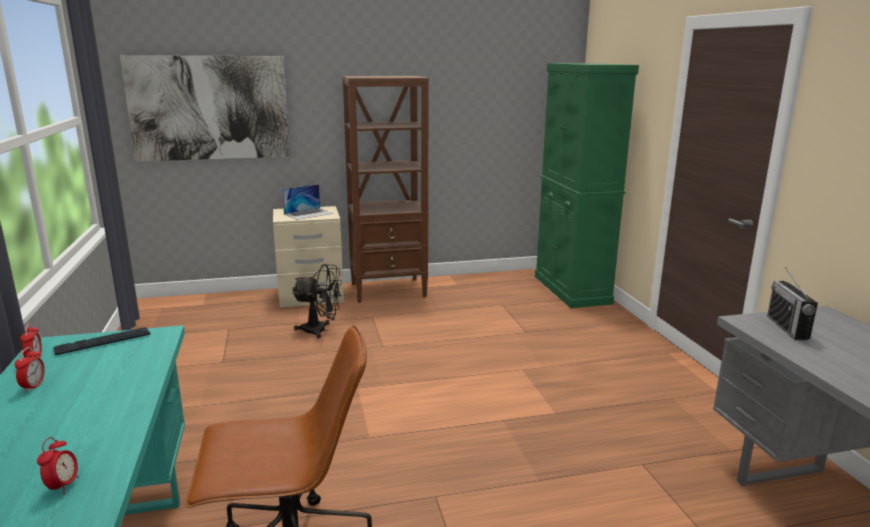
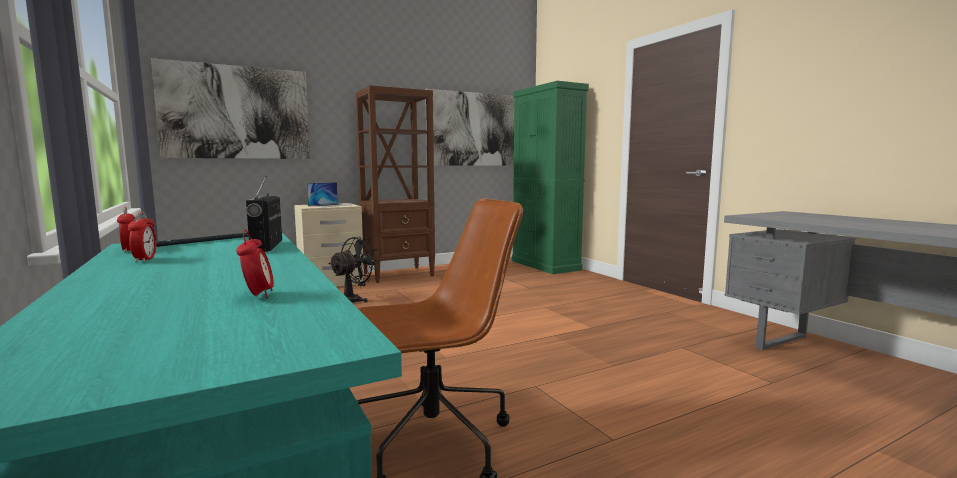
camera: 15 degrees left, 10 degrees down
(320, 330) = (354, 300): black fan -> black fan turned 45 degrees counterclockwise
(496, 111) = (475, 129): none -> picture
(787, 328) = (777, 216): radio -> radio (267, 246)

